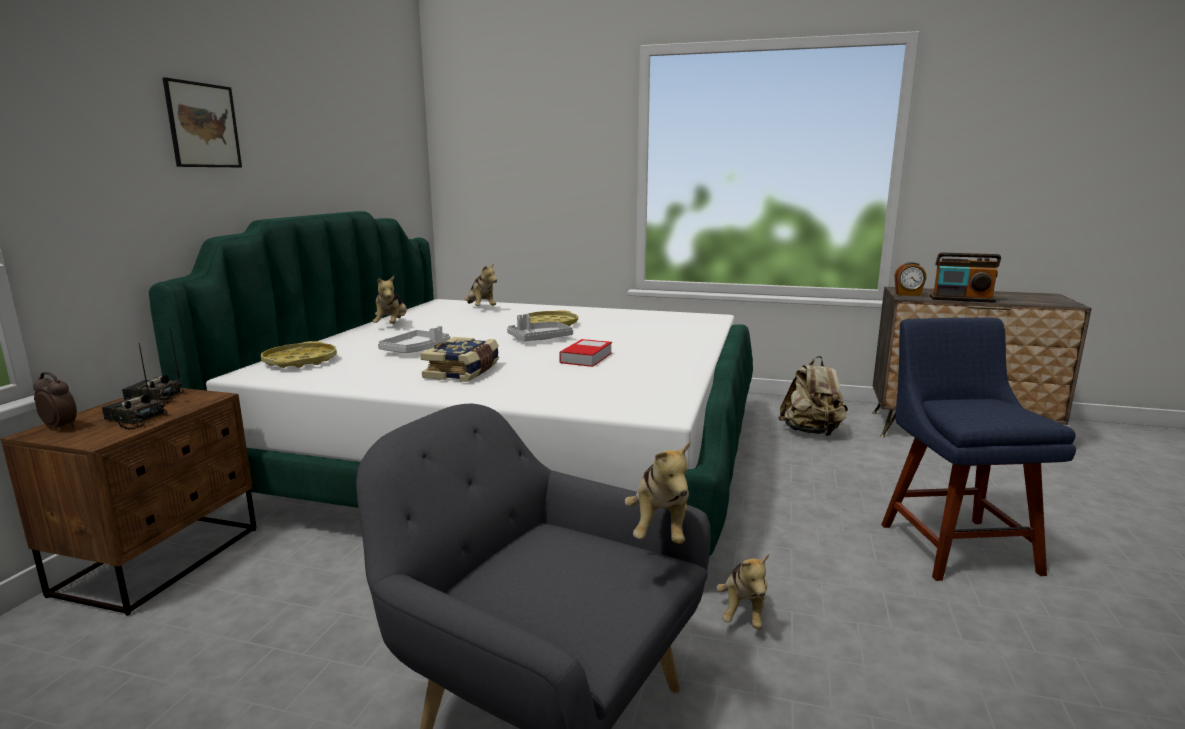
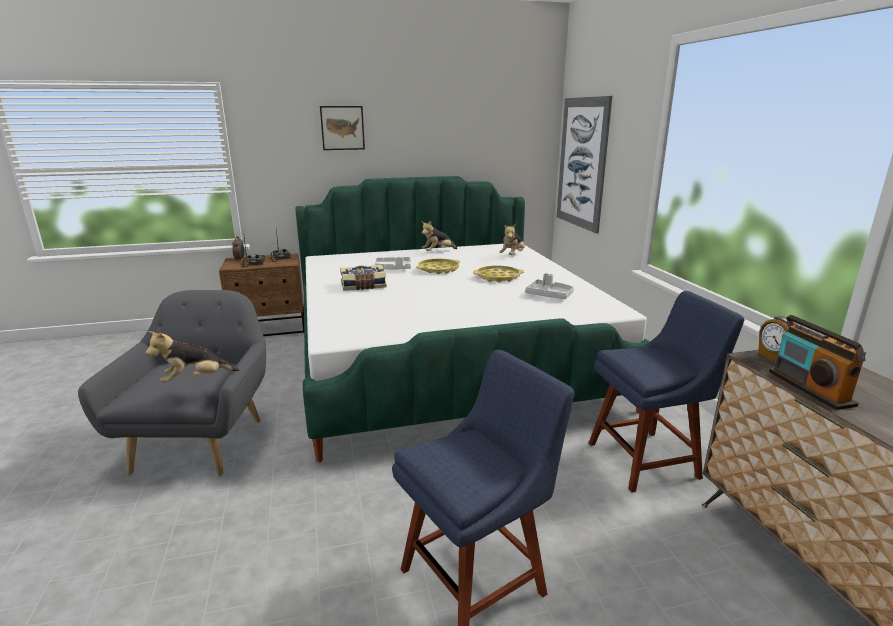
camera: 60 degrees right, 5 degrees up
(300, 361) = (347, 258): yellow tray -> yellow tray (438, 270)
(493, 187) = (582, 163): none -> picture
(539, 339) = (456, 283): grey tray -> grey tray (549, 295)
(586, 358) = (427, 302): book -> none
(743, 612) = (304, 482): plush toy -> none
(811, 432) = (647, 459): beige backpack -> blue chair

